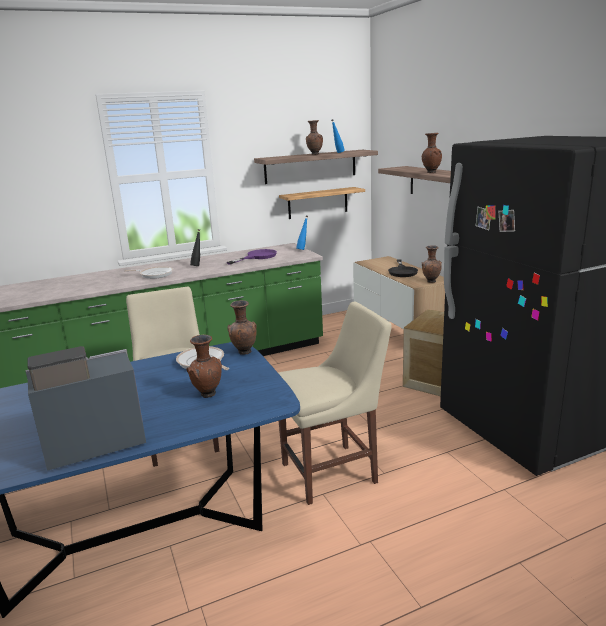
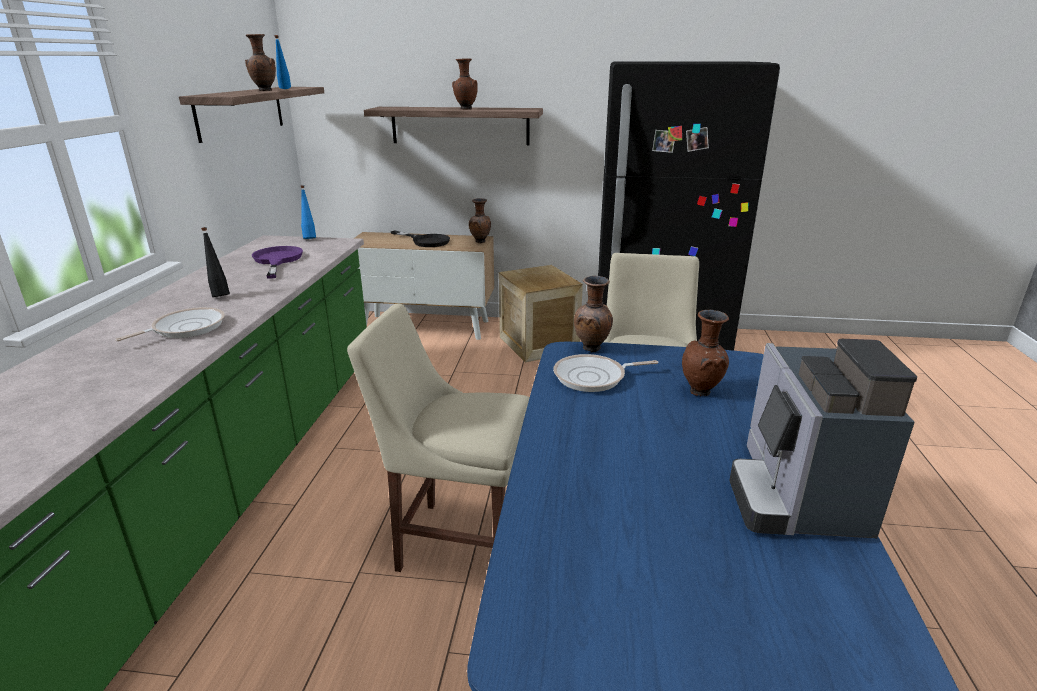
camera: 60 degrees left, 5 degrees up
(318, 203) = (257, 170): shelf -> none

